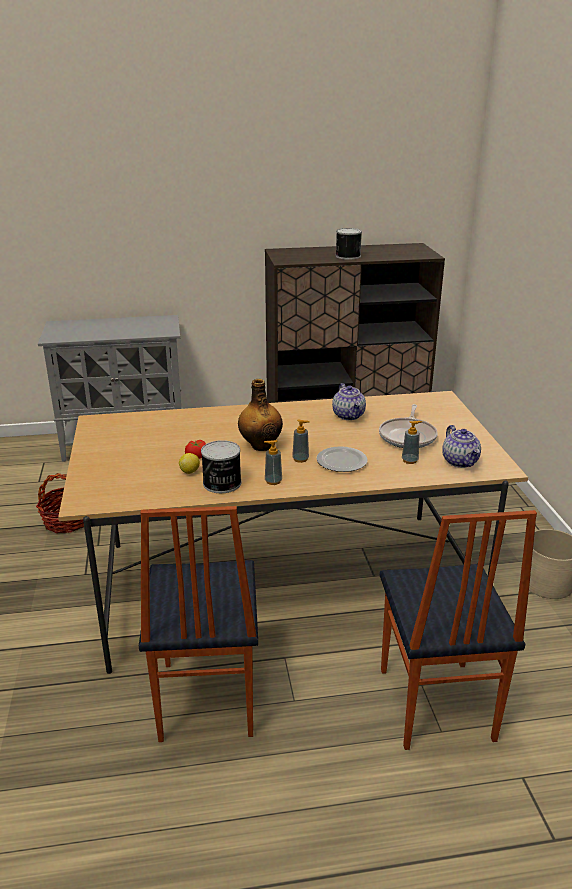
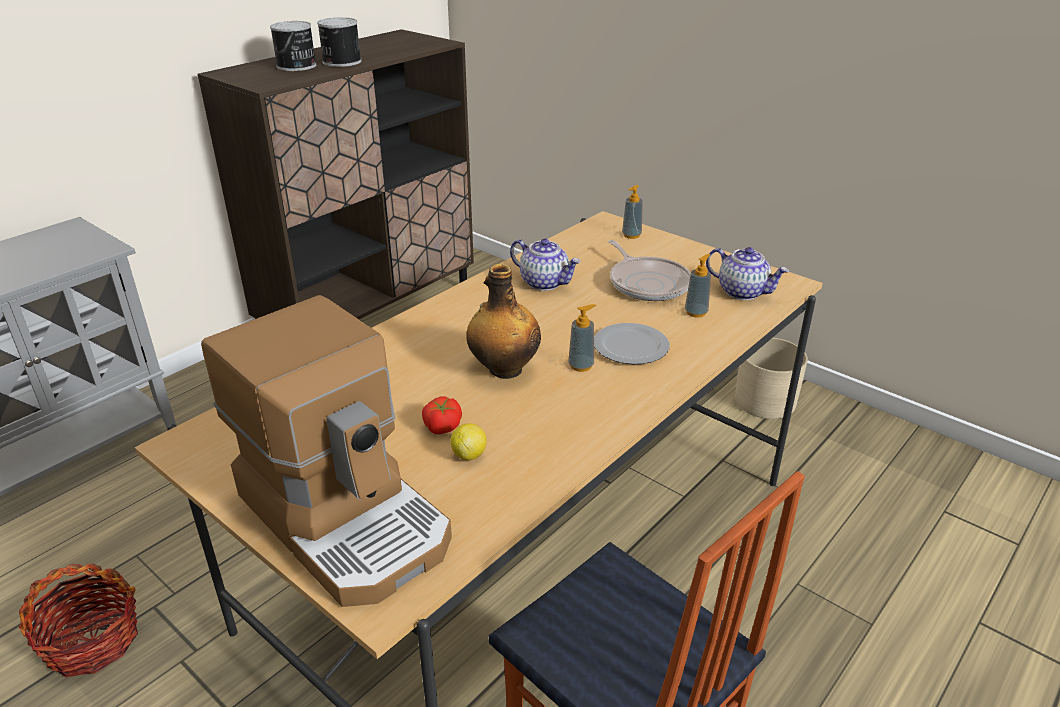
camera: 40 degrees left, 5 degrees up
(112, 471) = (347, 517): none -> coffee machine
(222, 484) = (540, 450): can -> can (297, 66)
(273, 481) = (597, 413): soap dispenser -> soap dispenser (631, 235)
(434, 705) = (833, 599): chair -> none

